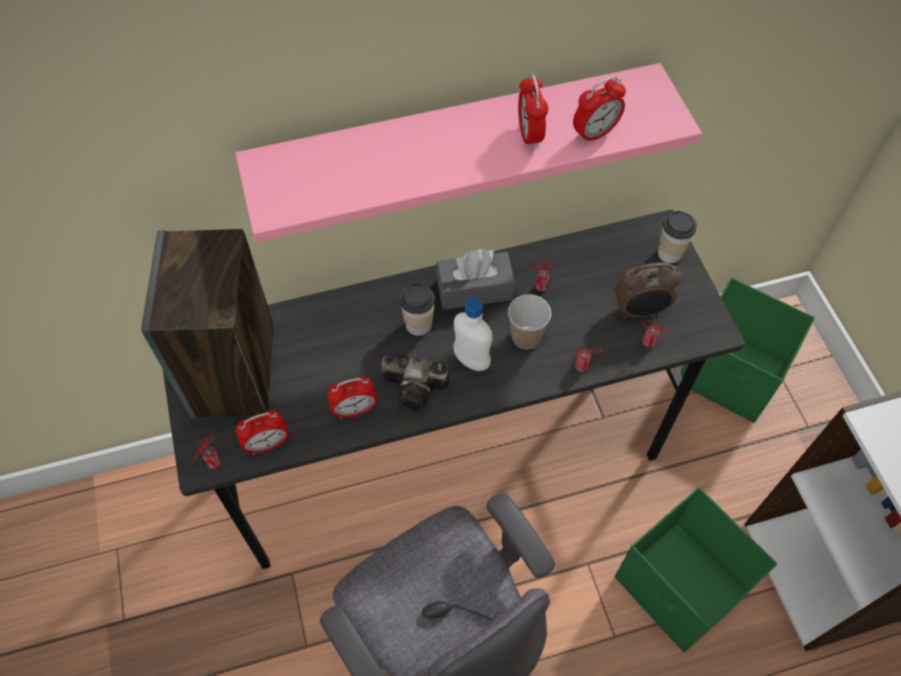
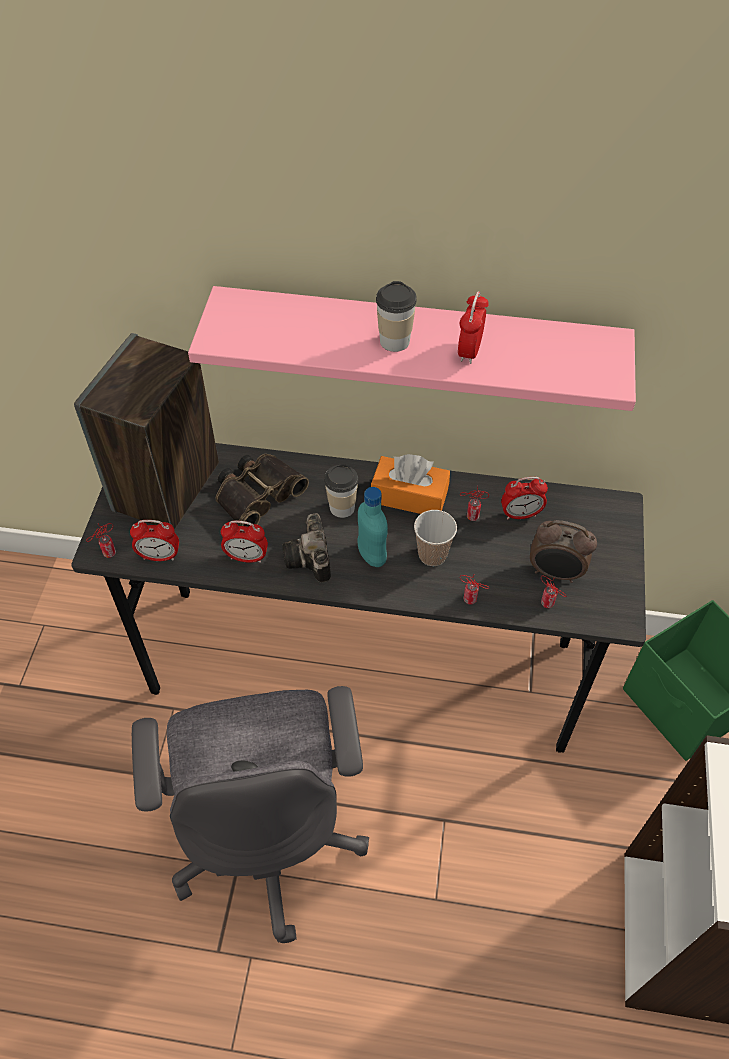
camera: 25 degrees right, 5 degrees down
(329, 342) = (257, 493): none -> binoculars
(417, 388) = (310, 560): camera -> camera turned 45 degrees clockwise
(471, 360) = (371, 555): white bottle -> turquoise bottle
(474, 289) = (409, 496): grey tissue box -> orange tissue box
(594, 134) = (530, 369): alarm clock -> alarm clock (520, 514)
(669, 253) = (615, 532): cup -> cup (394, 341)
(680, 587) = (525, 884): green storage box -> none

